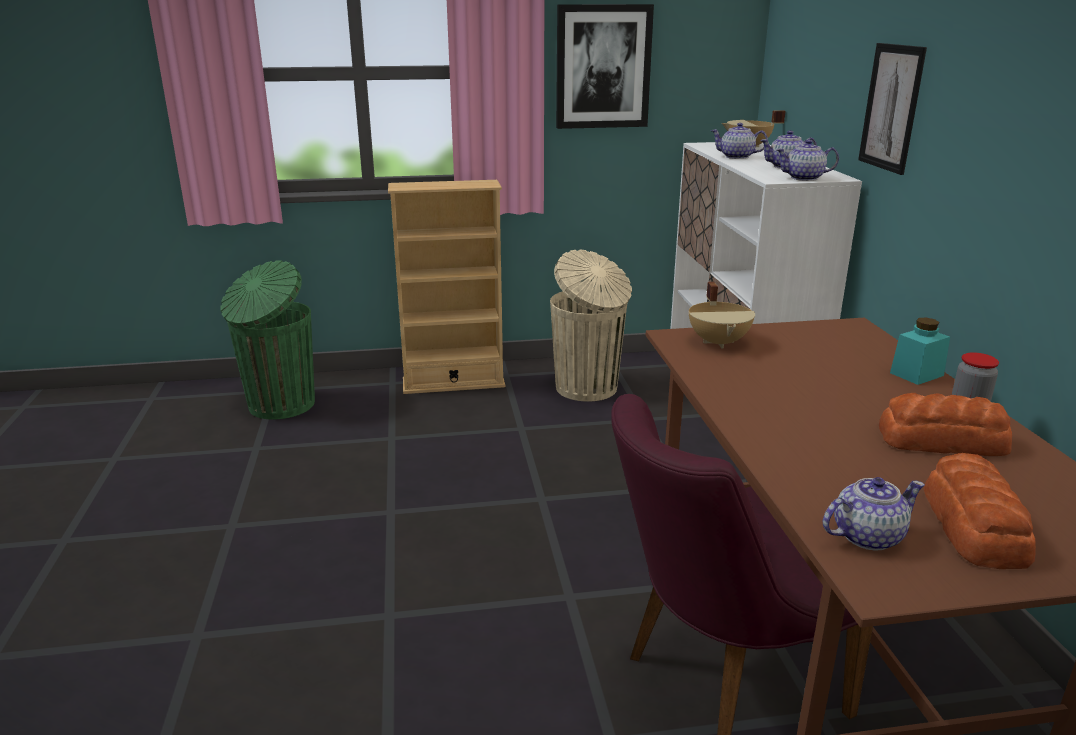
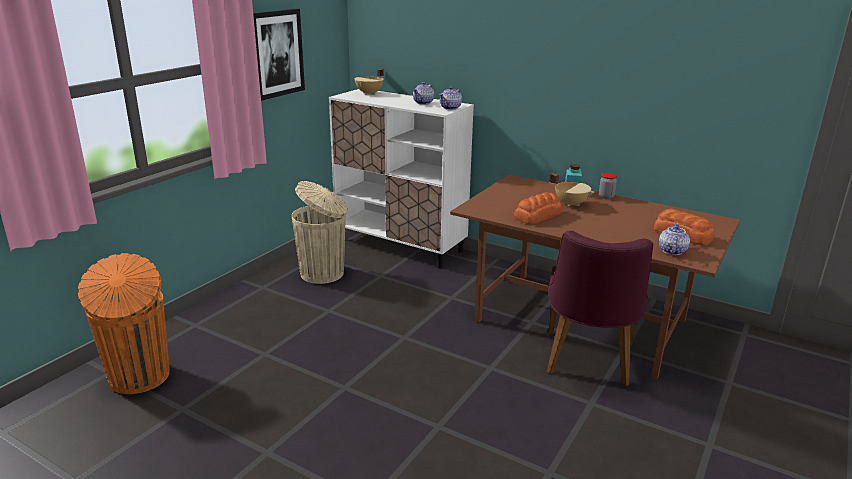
camera: 50 degrees left, 0 degrees up
(280, 405) = (139, 378): green trash can -> orange trash can
(453, 383) = (238, 306): beige bookcase -> none
(719, 342) = (489, 205): beige cooking pot -> beige cooking pot (571, 204)
(737, 157) = (385, 101): teapot -> none
(891, 107) = (488, 64): picture -> none
(943, 441) = (626, 212): bread -> bread (538, 215)

